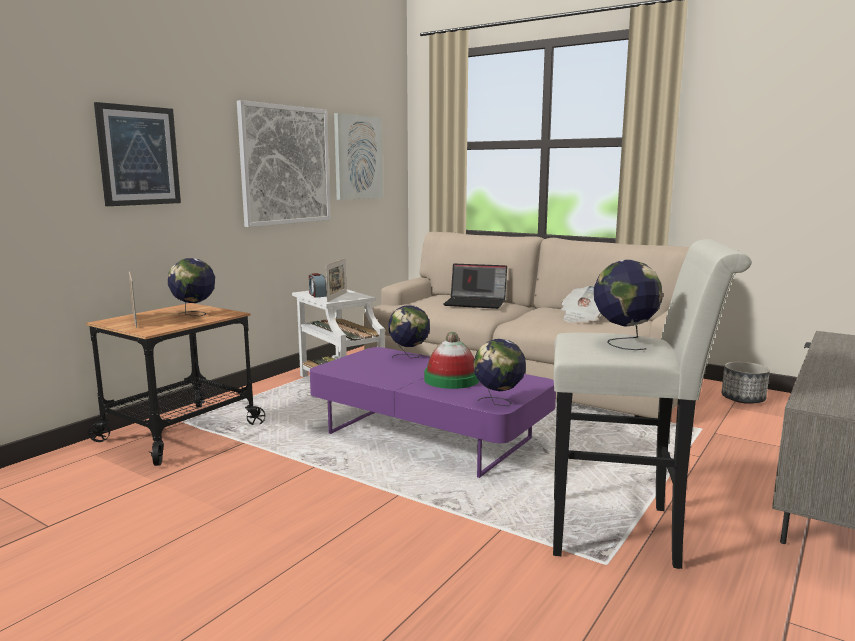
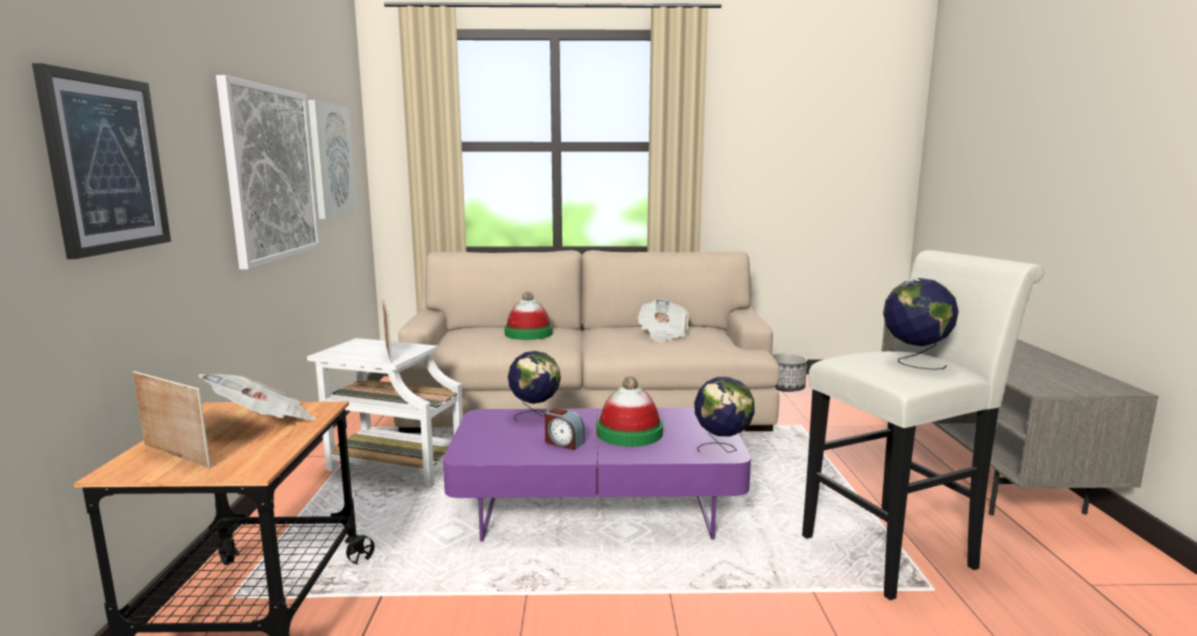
camera: 35 degrees left, 0 degrees up
(194, 315) = (264, 422): globe -> newspaper
(317, 295) = (354, 354): alarm clock -> alarm clock (563, 443)
(476, 303) = (528, 333): laptop -> hat

